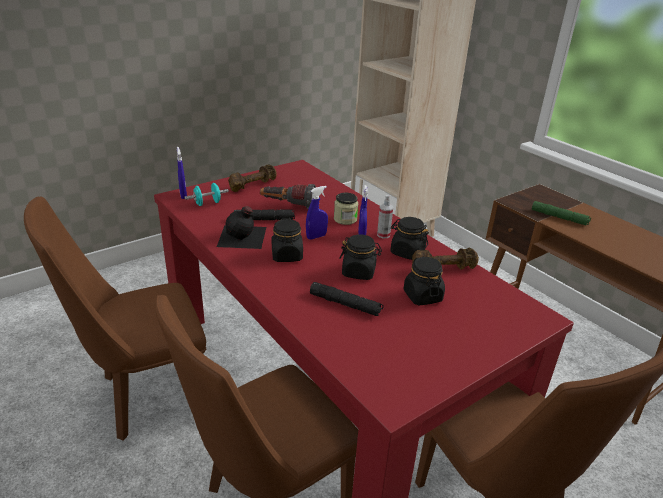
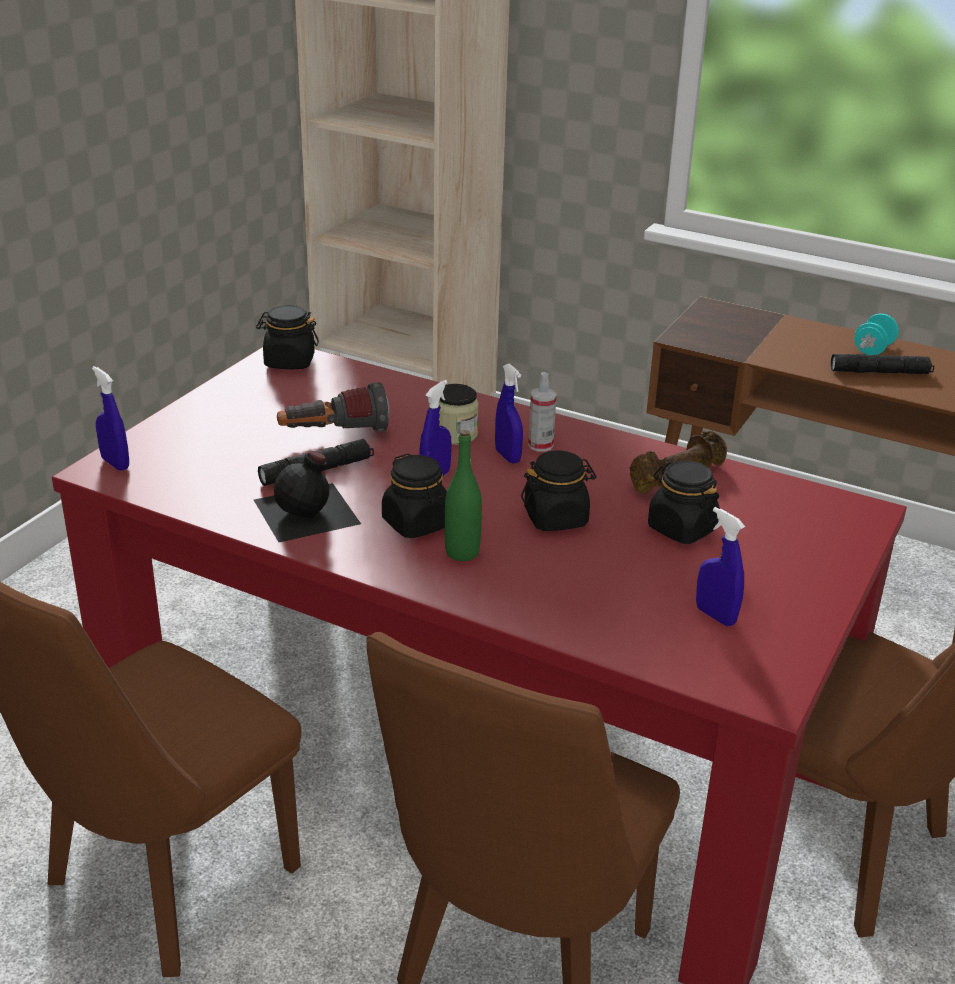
camera: 25 degrees left, 0 degrees up
(207, 203) = (180, 467): turquoise dumbbell -> turquoise dumbbell (873, 349)
(252, 185) = (231, 411): brown dumbbell -> none
(295, 275) = (462, 552): none -> green bottle
(345, 304) = (581, 575): black flashlight -> black flashlight (880, 372)
(400, 348) = (715, 616): none -> blue spray bottle
(407, 252) = (601, 465): black jar -> black jar (289, 362)
(559, 217) = (770, 349): green flashlight -> none

